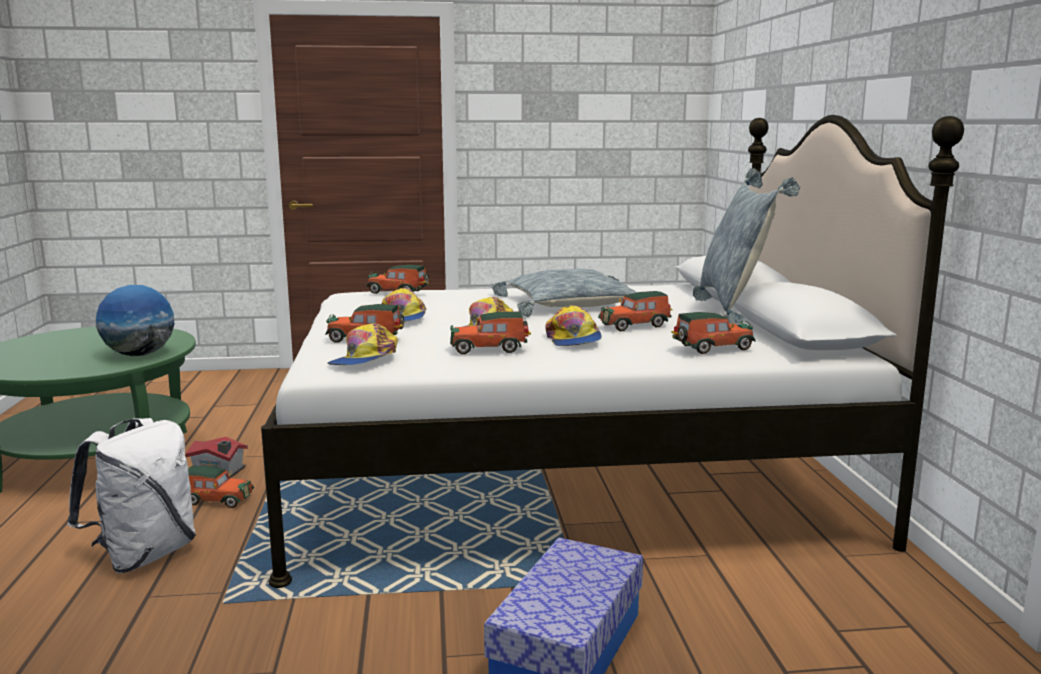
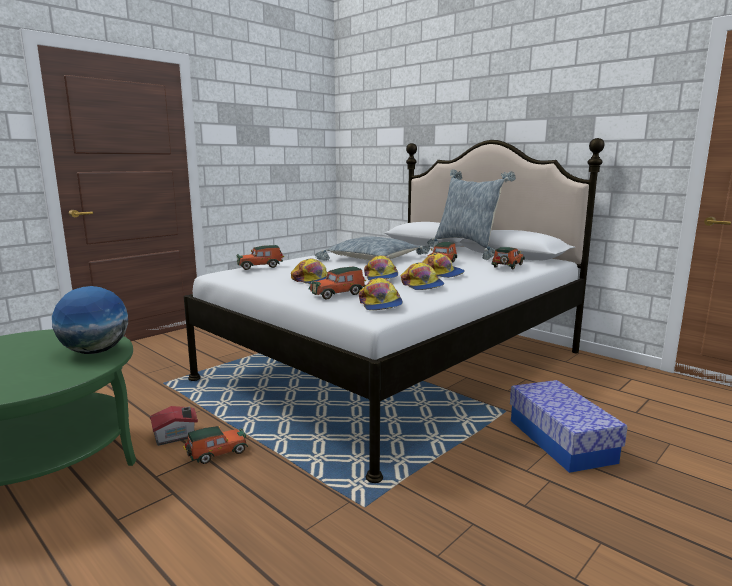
camera: 40 degrees left, 0 degrees up
(144, 555) = (242, 508): white backpack -> none
(490, 349) = (422, 285): toy car -> cap

